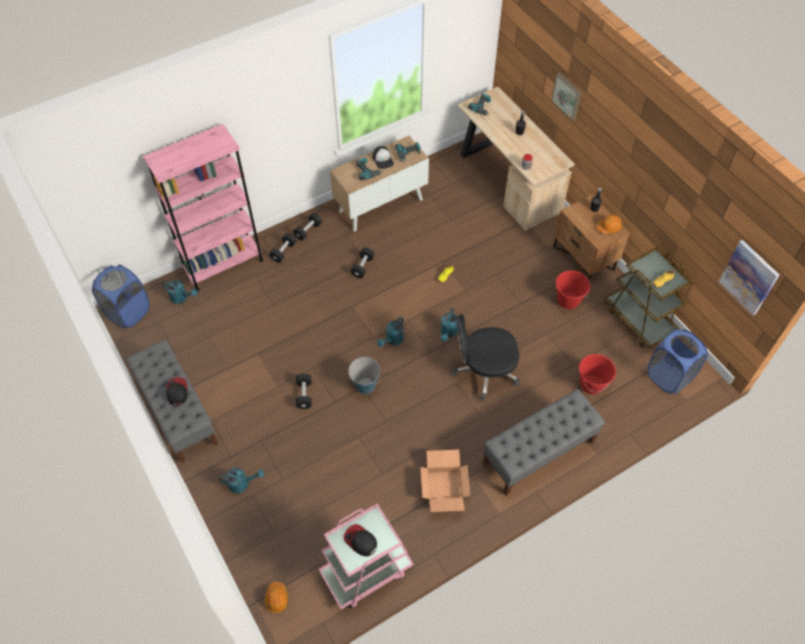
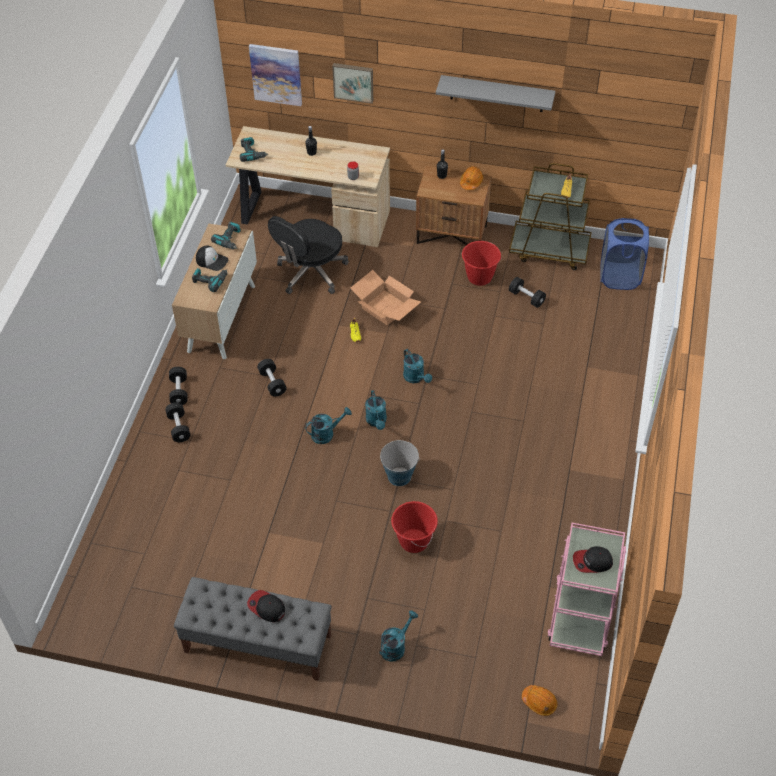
camera: 45 degrees left, 5 degrees down
(128, 312) = (87, 605): blue laundry basket -> none
(182, 298) = (128, 547): turquoise watering can -> turquoise watering can (326, 433)
(223, 265) = (132, 485): pink bookcase -> none
(304, 395) = (356, 529): black dumbbell -> black dumbbell (526, 297)
(443, 487) = (559, 498): cardboard box -> cardboard box (384, 307)
(484, 371) = (482, 384): black office chair -> black office chair (310, 273)
(538, 453) = (597, 411): grey bench -> none
(591, 384) = (573, 327): red bucket -> red bucket (413, 541)
(653, 169) = (497, 94): none -> grey shelf
(749, 277) = (649, 130): picture -> picture (276, 74)

